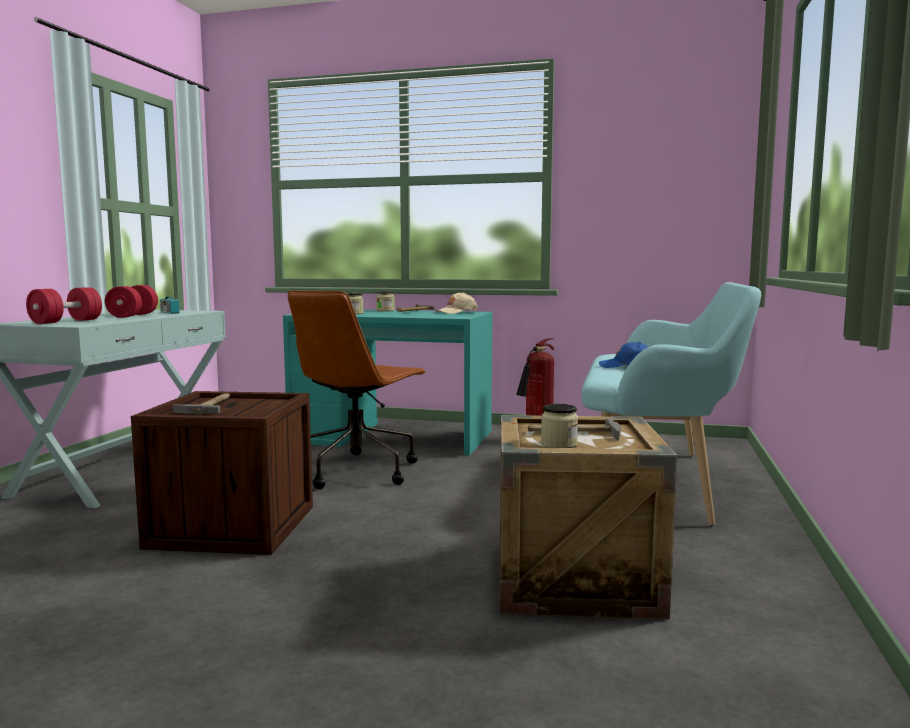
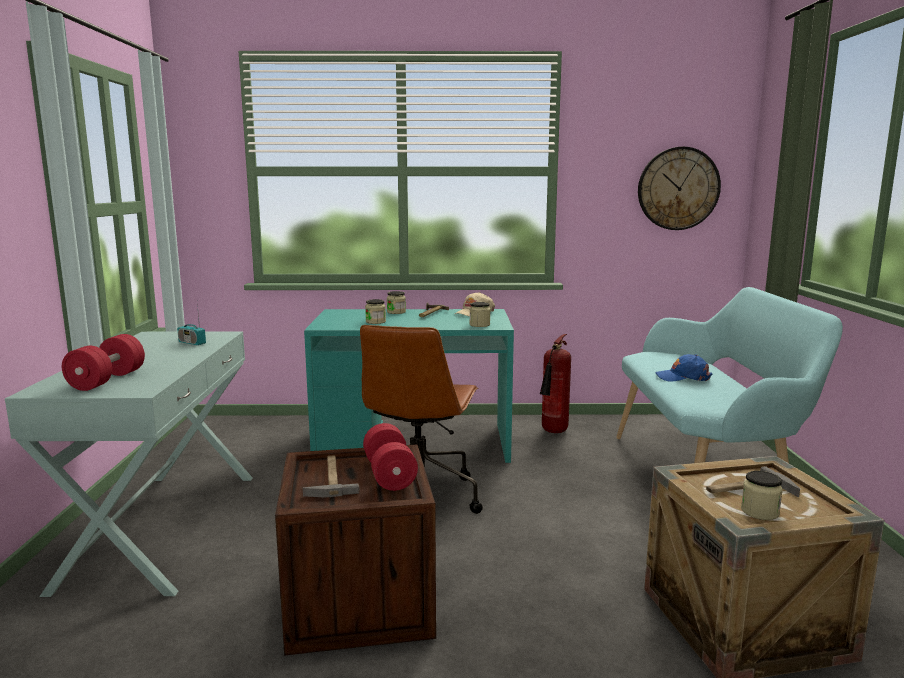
camera: 15 degrees left, 5 degrees up
(133, 315) = (160, 354): red dumbbell -> red dumbbell (389, 475)
(444, 316) = (479, 325): none -> jar
(679, 190) = (678, 188): none -> wall clock

